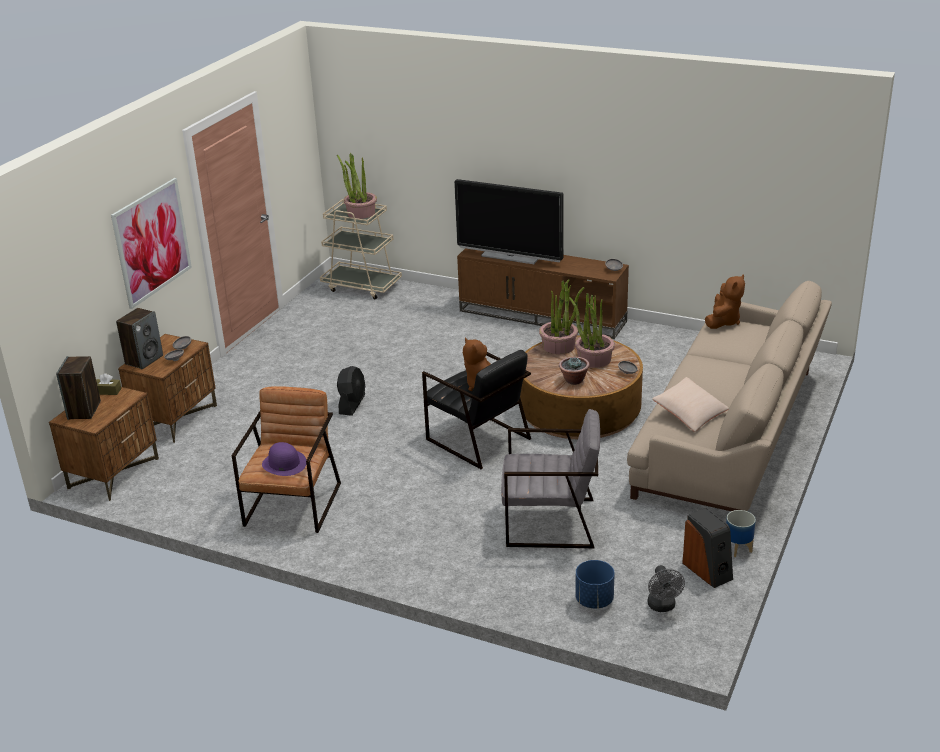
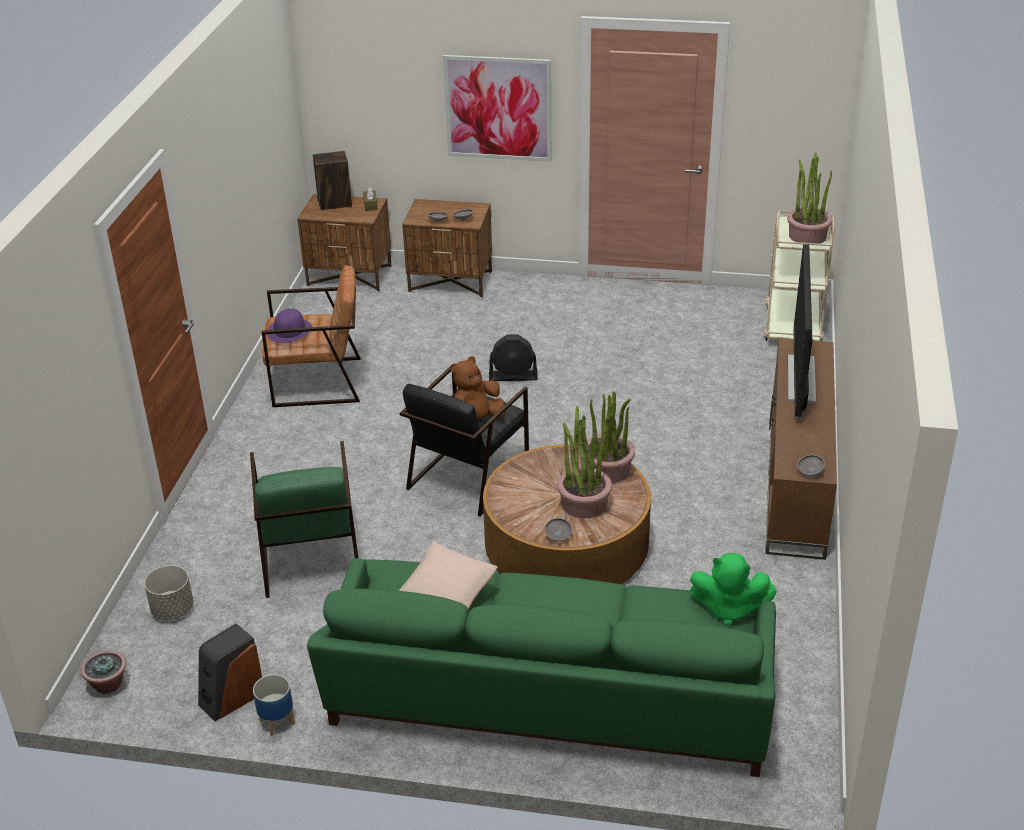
camera: 75 degrees right, 5 degrees up
(144, 360) = (434, 206): speaker -> none
(550, 523) = (310, 557): grey armchair -> green armchair
(573, 380) = (522, 494): potted plant -> potted plant (108, 685)
(594, 600) = (173, 609): blue planter -> grey planter
(662, 607) = (162, 665): grey fan -> none
(723, 321) = (728, 608): brown plush toy -> green plush toy
(731, 432) = (550, 696): beige sofa -> green sofa

